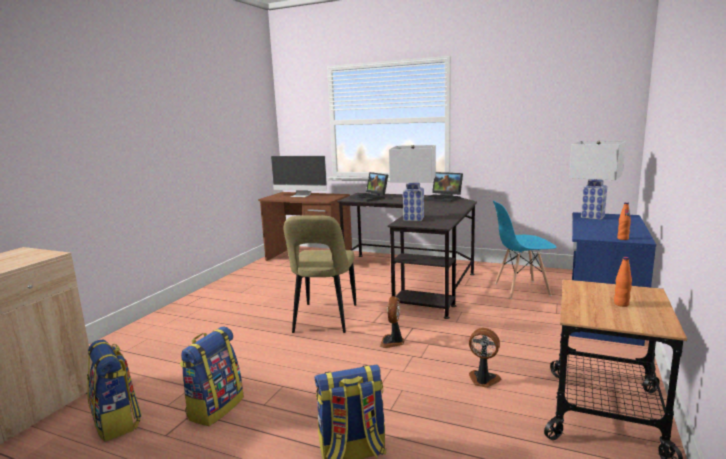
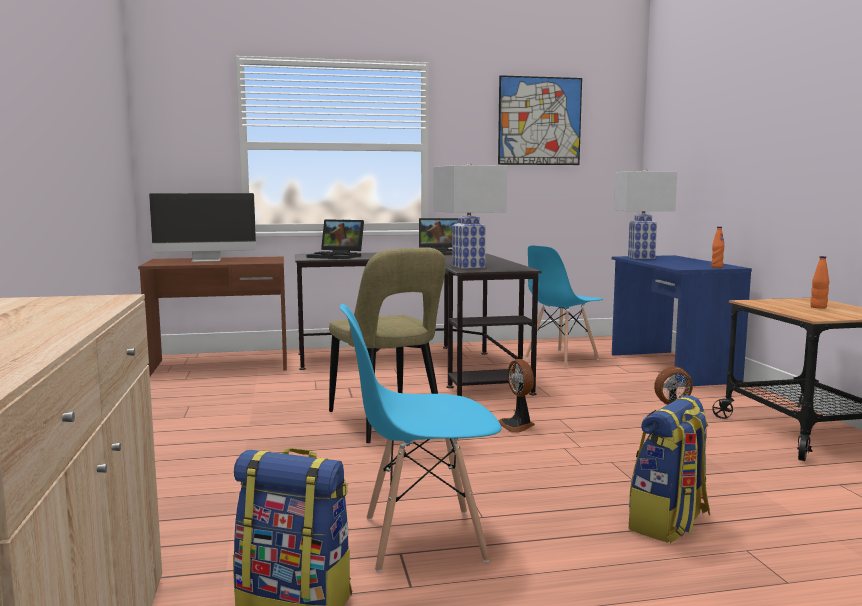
camera: 35 degrees left, 5 degrees down
(215, 408) = (422, 539): backpack -> blue chair
(541, 93) = (539, 121): none -> picture

